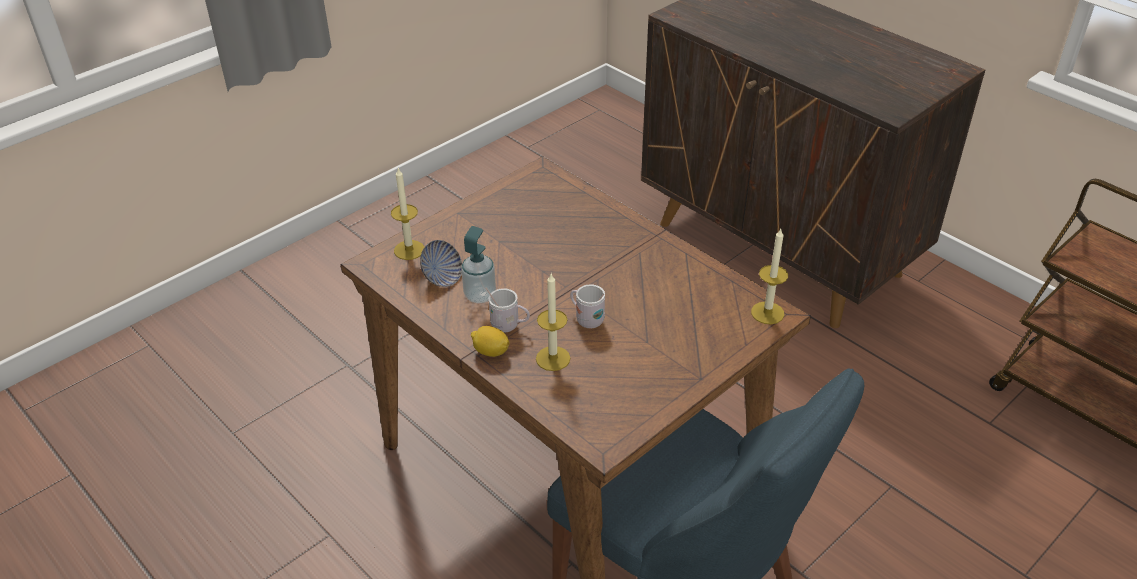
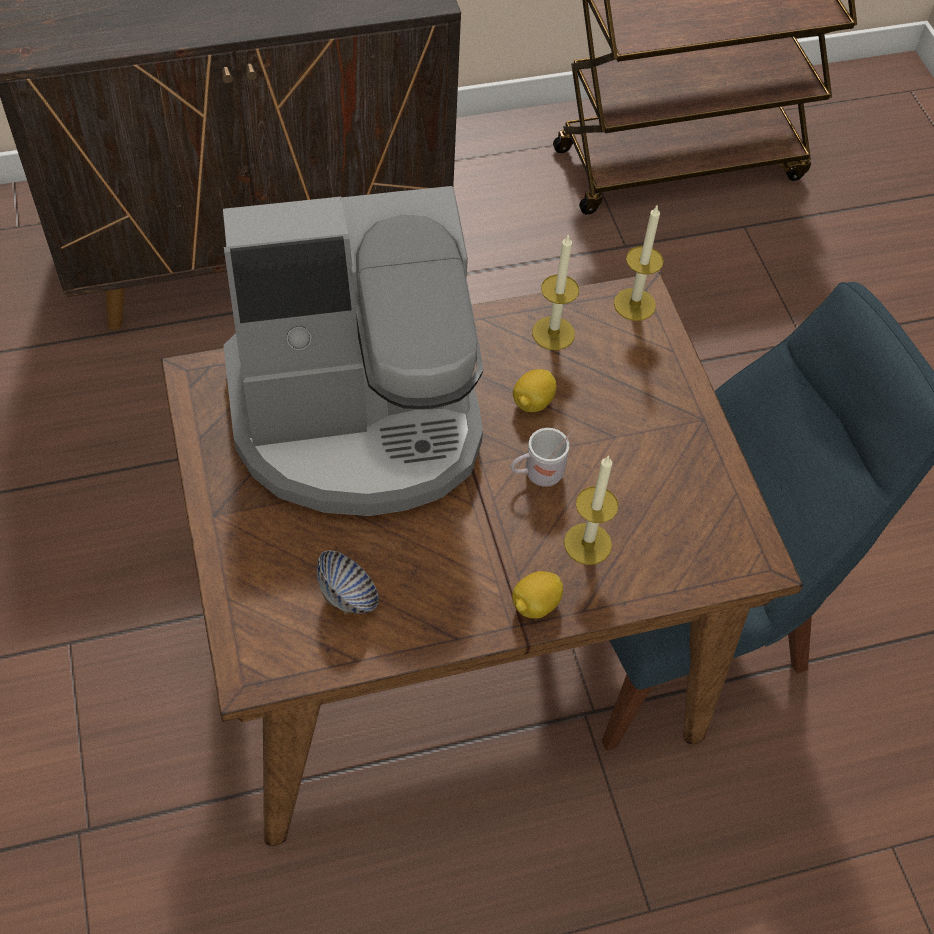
camera: 65 degrees left, 15 degrees up
(409, 250) = (256, 611): candle -> candle (553, 333)
(480, 295) = (416, 568): soap dispenser -> none
(509, 326) = (499, 562): white mug -> none
(564, 235) = (358, 418): none -> coffee machine
(640, 297) = (533, 402): none -> lemon

